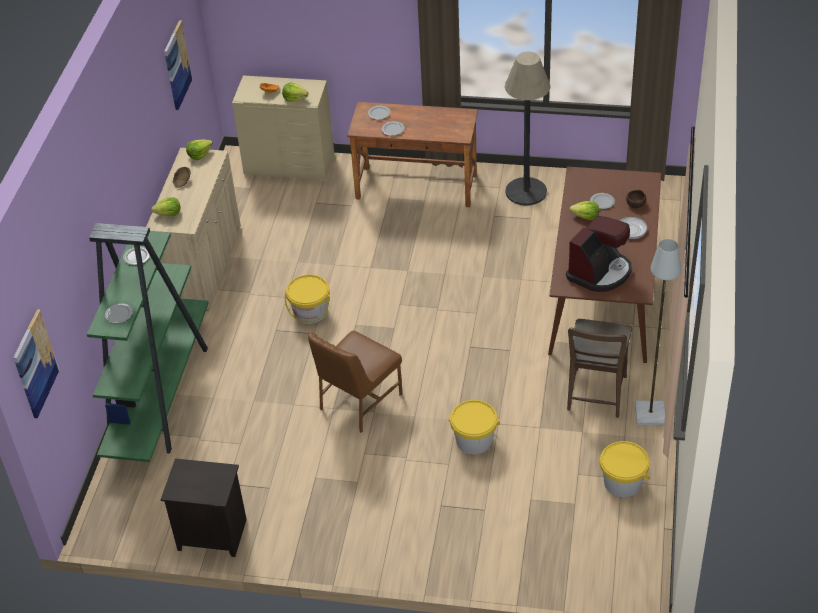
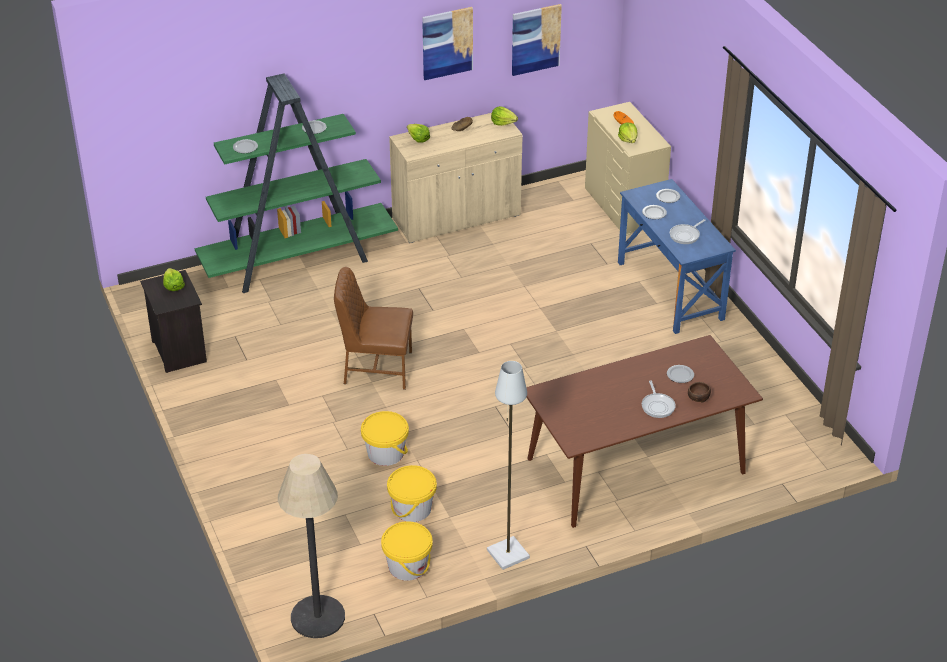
camera: 55 degrees right, 5 degrees down
(35, 364) = (140, 122): picture -> picture (447, 43)
(310, 312) = (455, 298): yellow bucket -> yellow bucket (412, 509)
(416, 186) = (670, 291): brown desk -> blue desk
(437, 125) = (686, 235): none -> frying pan
(526, 191) = (732, 360): floor lamp -> floor lamp (318, 617)
(585, 216) = (648, 372): lettuce -> lettuce (173, 286)
(595, 396) = (500, 509): brown chair -> none
(600, 272) = (579, 408): coffee machine -> none

